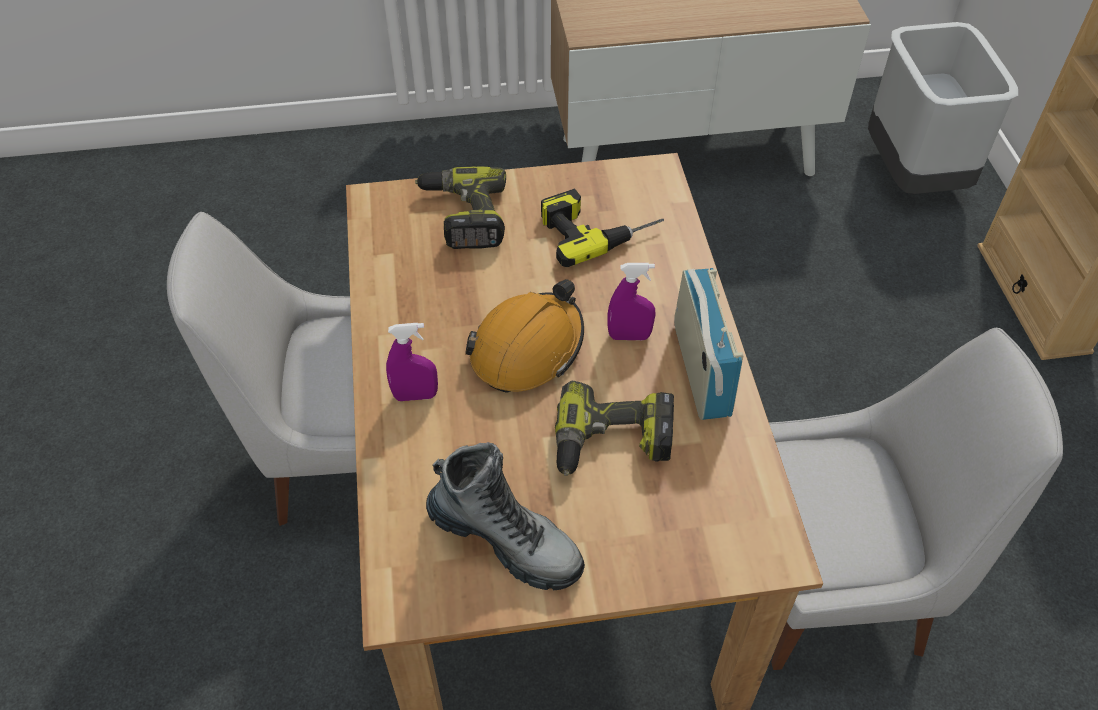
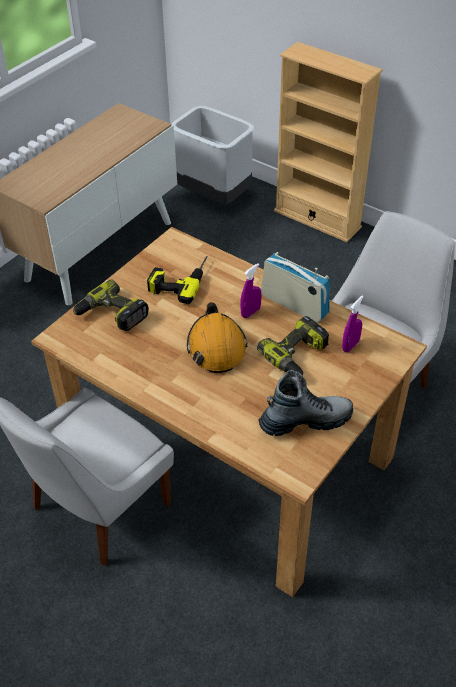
camera: 45 degrees left, 5 degrees down
(415, 395) = (195, 400): purple spray bottle -> purple spray bottle (350, 346)

